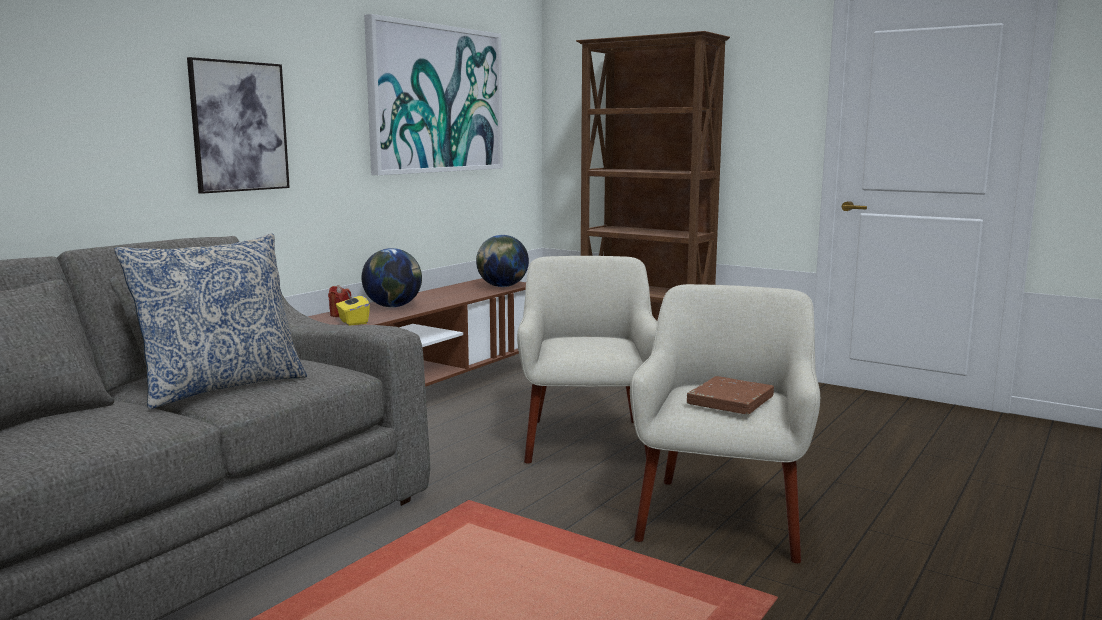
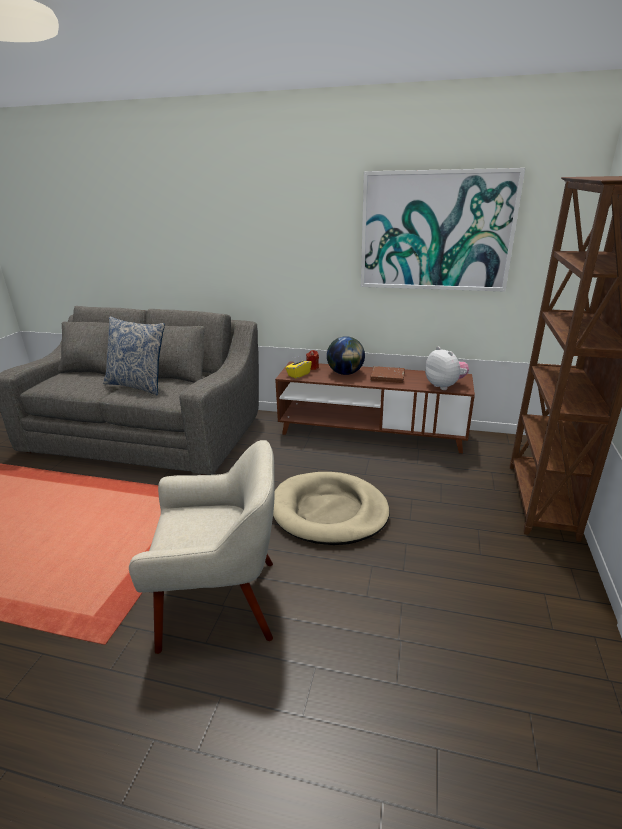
camera: 70 degrees right, 15 degrees up
(239, 126) = (265, 251): picture -> none
(502, 286) = (444, 386): globe -> plush toy
(587, 439) = (329, 511): beige armchair -> beige dog bed
(730, 401) = (188, 532): brown book -> brown book (387, 377)

